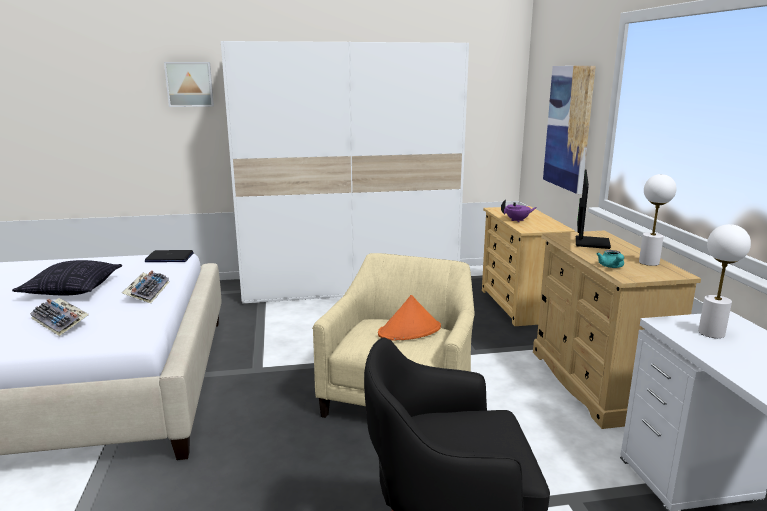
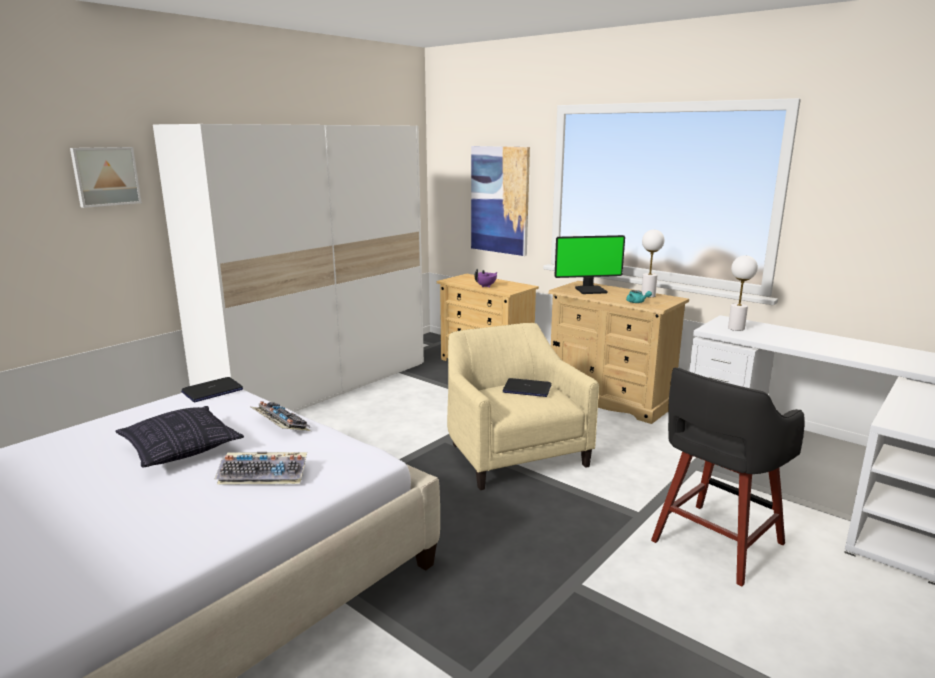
camera: 40 degrees left, 0 degrees up
(410, 331) = (526, 389): orange hat -> laptop
(589, 242) = (590, 290): monitor -> monitor turned 105 degrees clockwise

